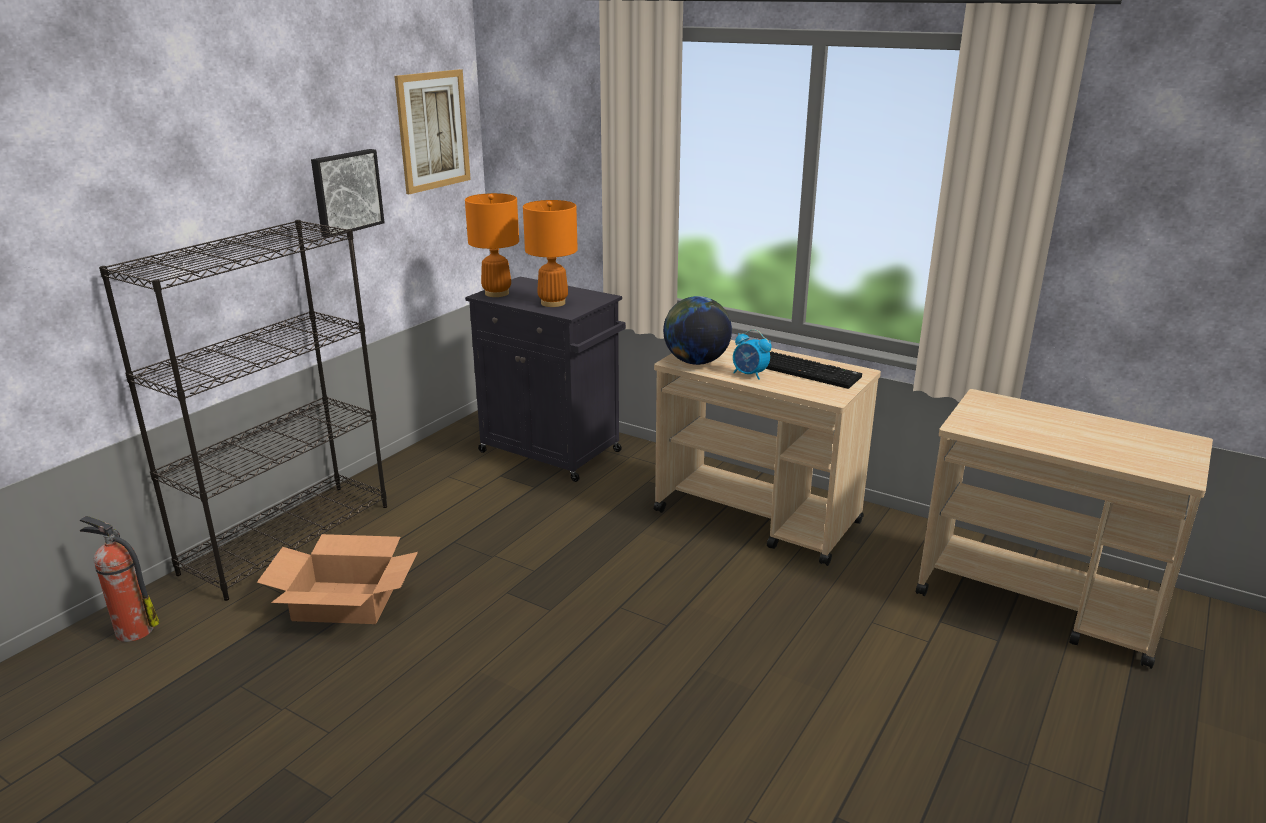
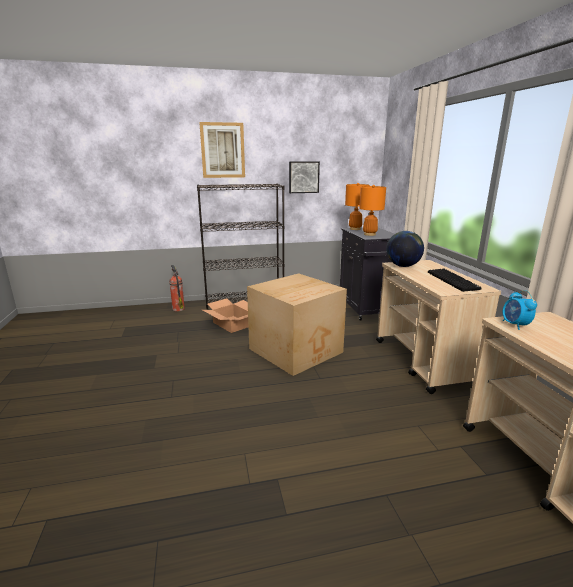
camera: 45 degrees right, 5 degrees down
(433, 130) = (354, 158): picture -> picture (223, 150)
(559, 594) = (297, 350): none -> cardboard box
(749, 375) = (419, 275): alarm clock -> alarm clock (515, 325)

